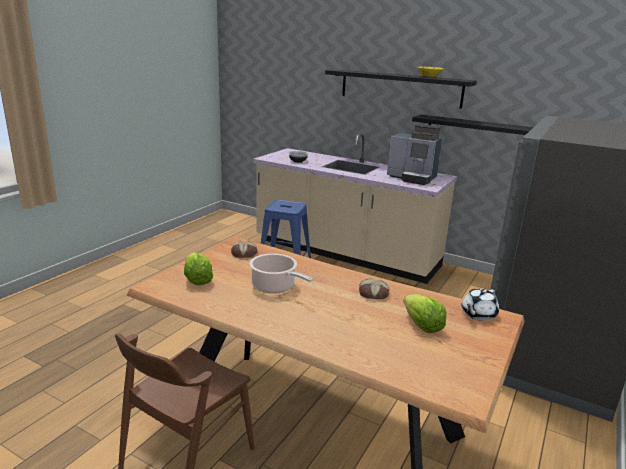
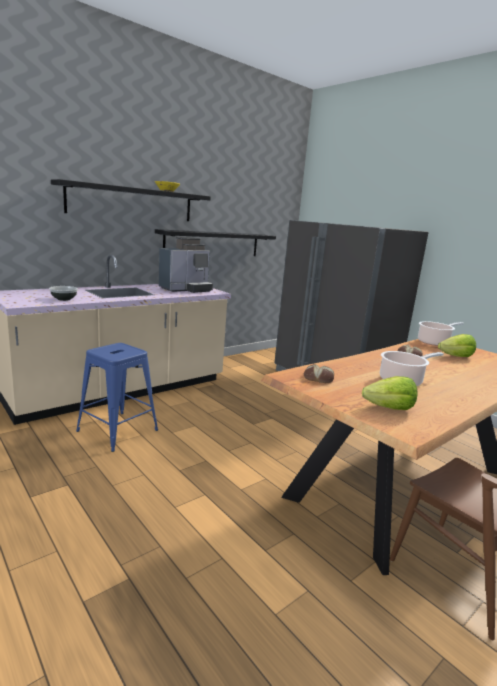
camera: 70 degrees left, 5 degrees down
(478, 314) = (434, 342): white teapot -> cooking pot

